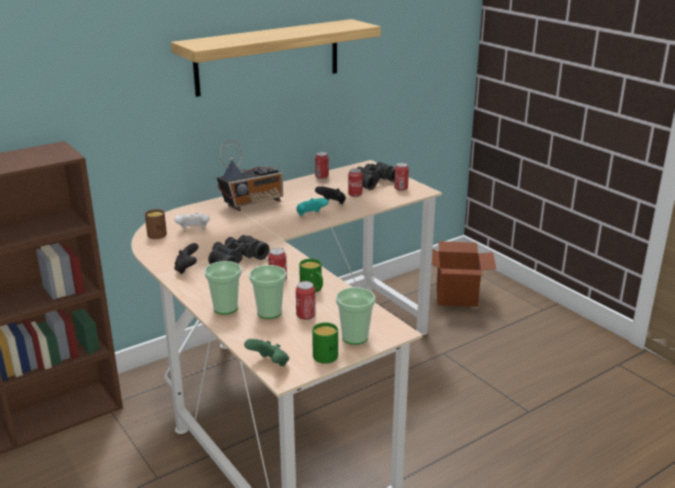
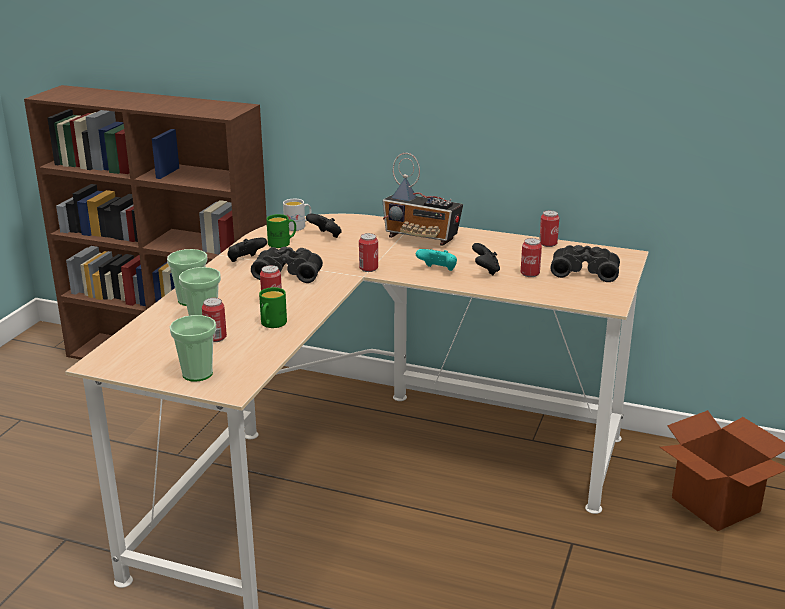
camera: 55 degrees right, 0 degrees up
(158, 233) = (298, 226): brown mug -> white mug
(193, 230) = (325, 236): white game controller -> black game controller
(268, 57) = (503, 68): shelf -> none
(269, 364) = (110, 351): green game controller -> none
(325, 354) = (152, 369): green mug -> green mug (282, 243)
(401, 188) = (592, 291): can -> can (368, 269)

